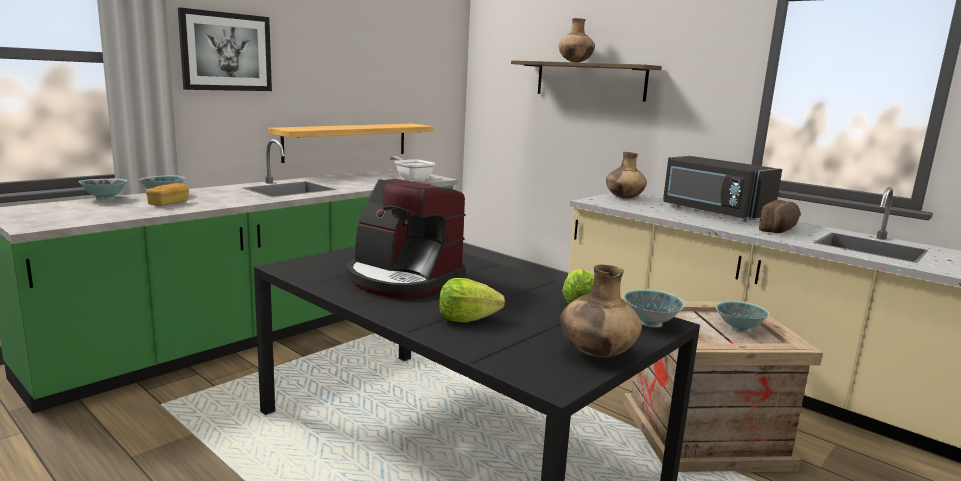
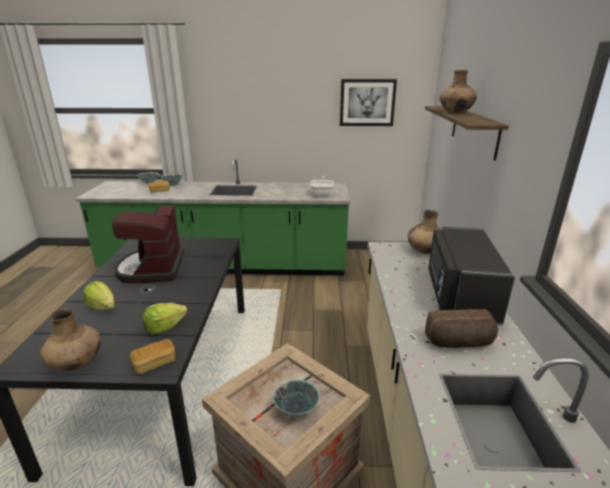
camera: 50 degrees right, 10 degrees up
(226, 52) = (225, 104): picture -> picture (367, 102)
(347, 141) = (310, 160): shelf -> none
(650, 323) = (155, 363): bowl -> bread

